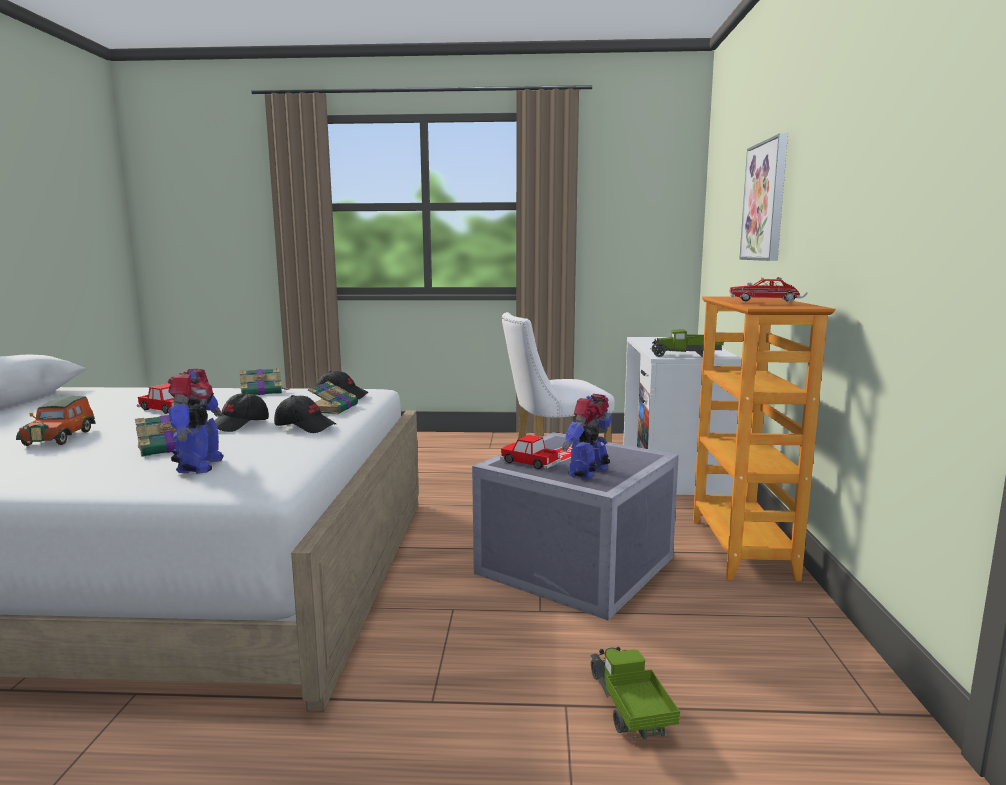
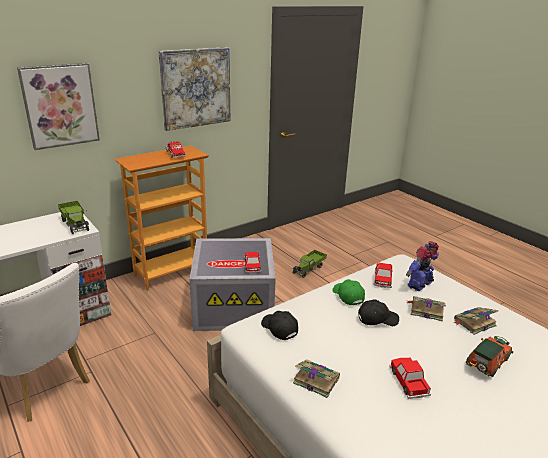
camera: 130 degrees left, 15 degrees up
(275, 452) = (382, 279): none -> toy car
(305, 427) = (347, 296): black cap -> green cap
(333, 408) = (308, 312): book -> book (474, 323)
(589, 472) = (248, 249): toy robot -> none
(878, 170) = (196, 88): none -> picture

